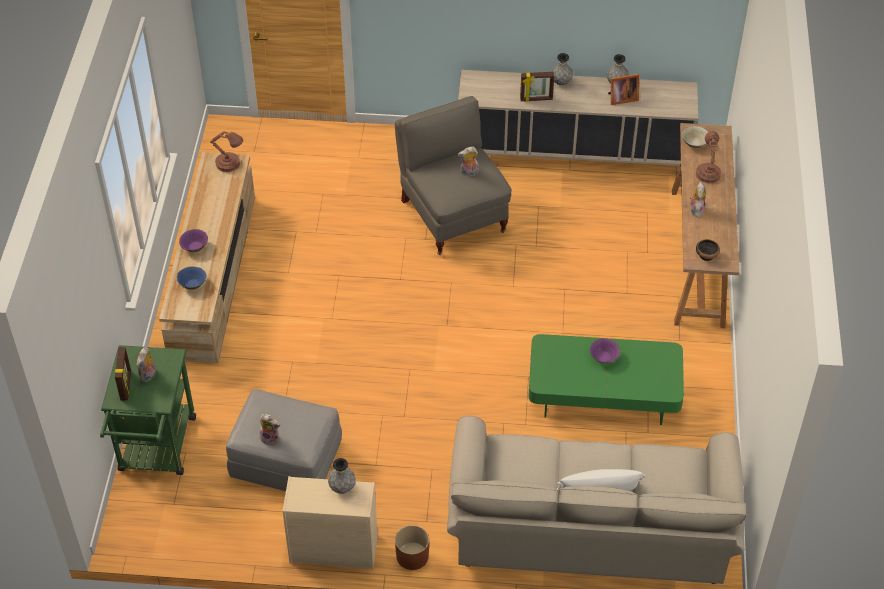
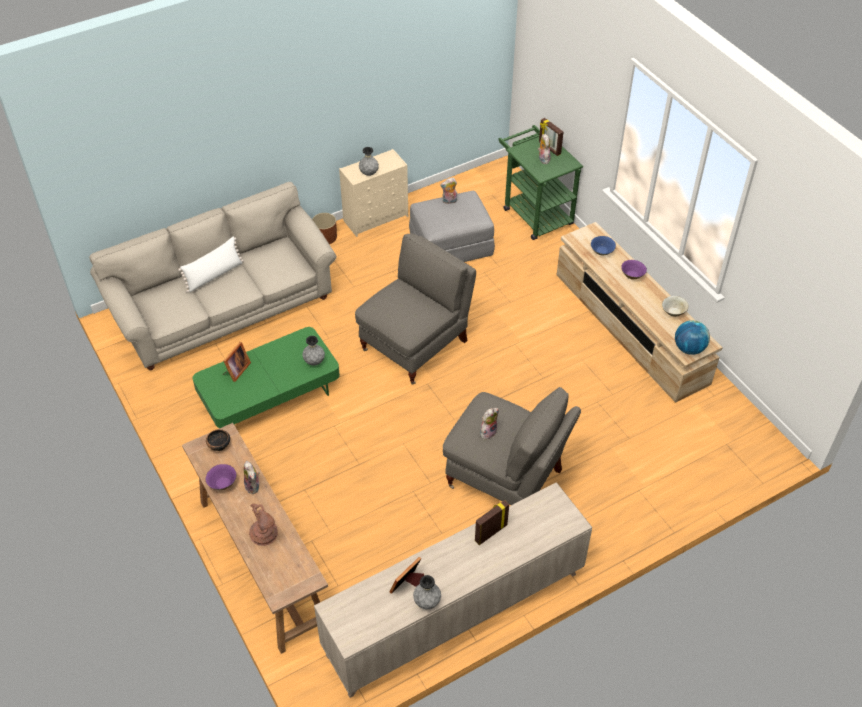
camera: 145 degrees right, 0 degrees up
(229, 164) = (689, 348): brown table lamp -> globe
(424, 368) = (415, 345): none -> grey armchair
(561, 82) = (483, 569): grey vase -> grey vase (314, 362)
(604, 357) = (272, 377): purple bowl -> purple bowl (222, 483)
(635, 382) = (236, 370): none -> picture frame
(694, 143) = (298, 564): beige bowl -> beige bowl (673, 312)

